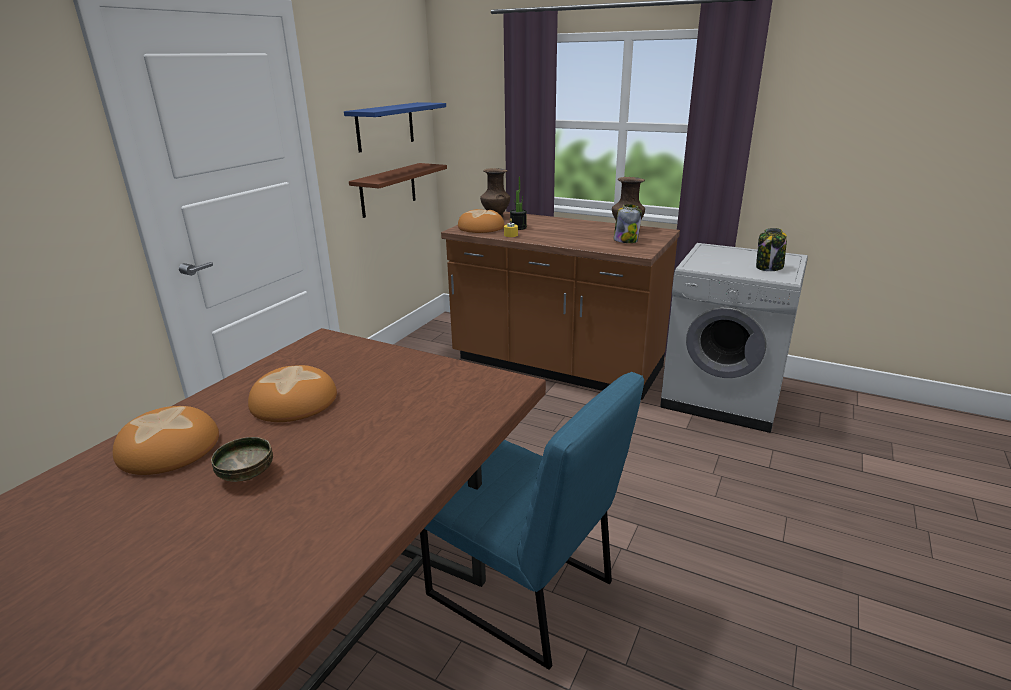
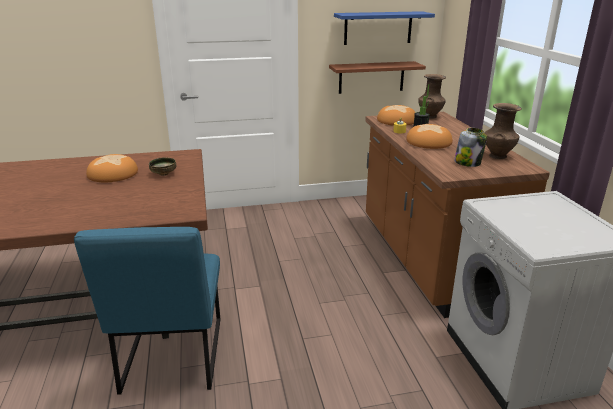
camera: 50 degrees right, 0 degrees up
(169, 448) = (51, 170): bread -> bread (429, 142)
(247, 475) = (40, 191): bowl -> bowl (164, 174)
(769, 267) = (557, 235): jar -> none

